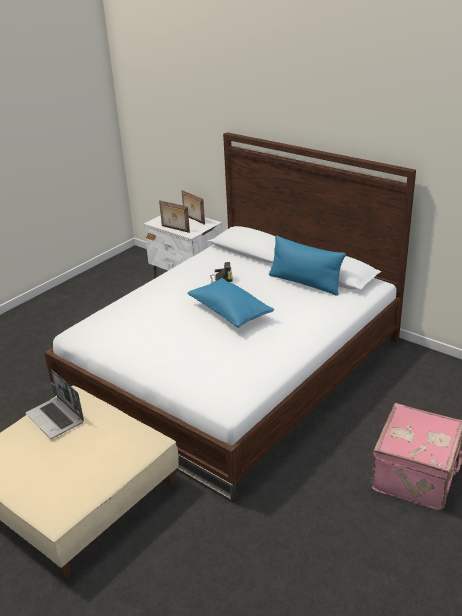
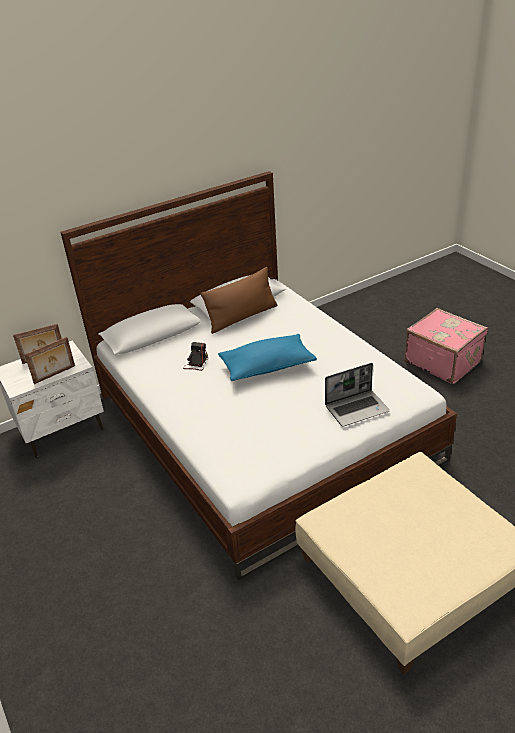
camera: 70 degrees left, 5 degrees up
(56, 418) = (359, 535): laptop -> laptop (357, 408)
(305, 283) = (242, 317): blue pillow -> brown pillow

